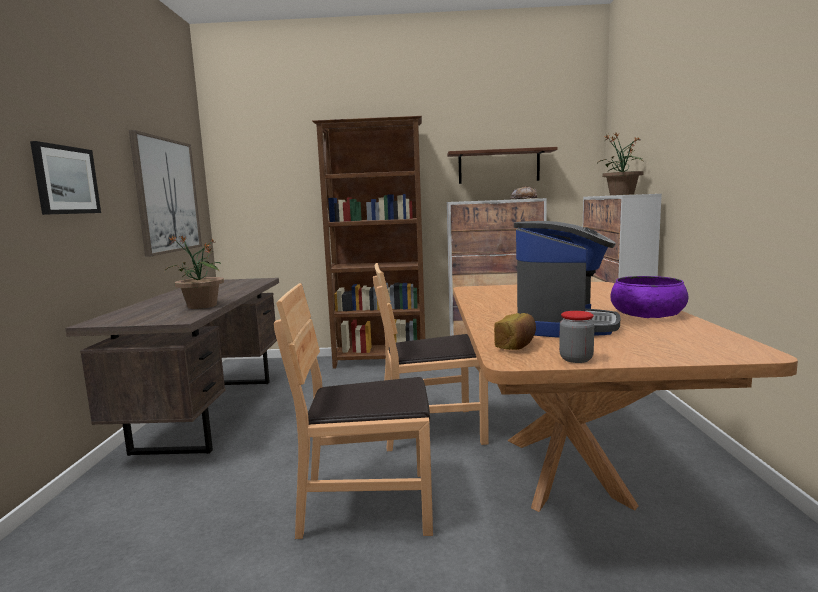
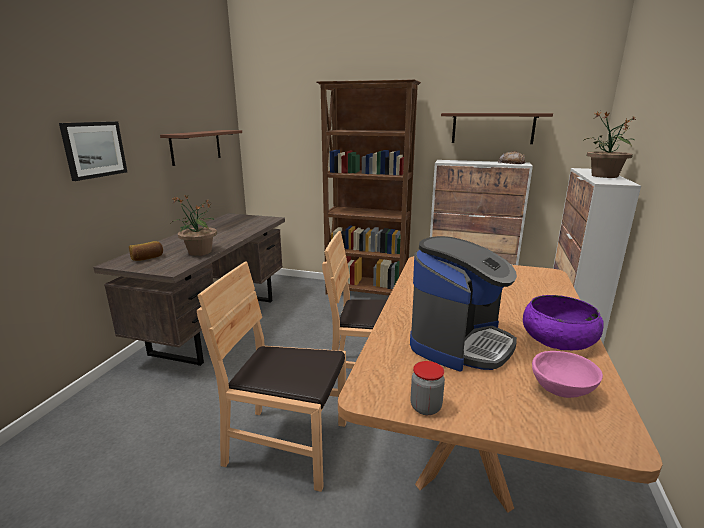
camera: 15 degrees right, 10 degrees up
(167, 195) = (196, 146): picture -> brown shelf
(516, 345) = (390, 369): bread -> bread (147, 258)
(682, 337) = (562, 391): none -> pink bowl

